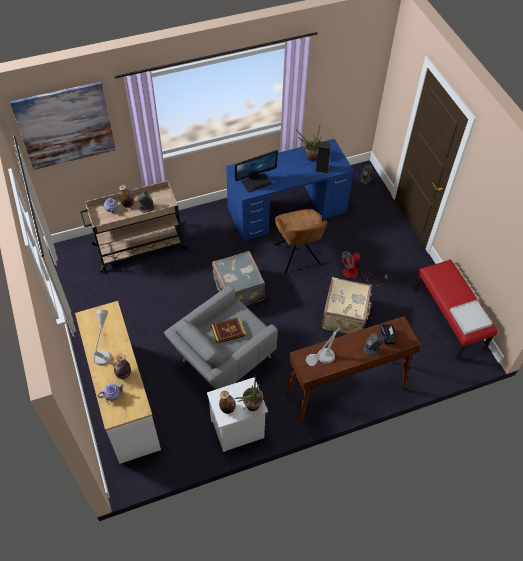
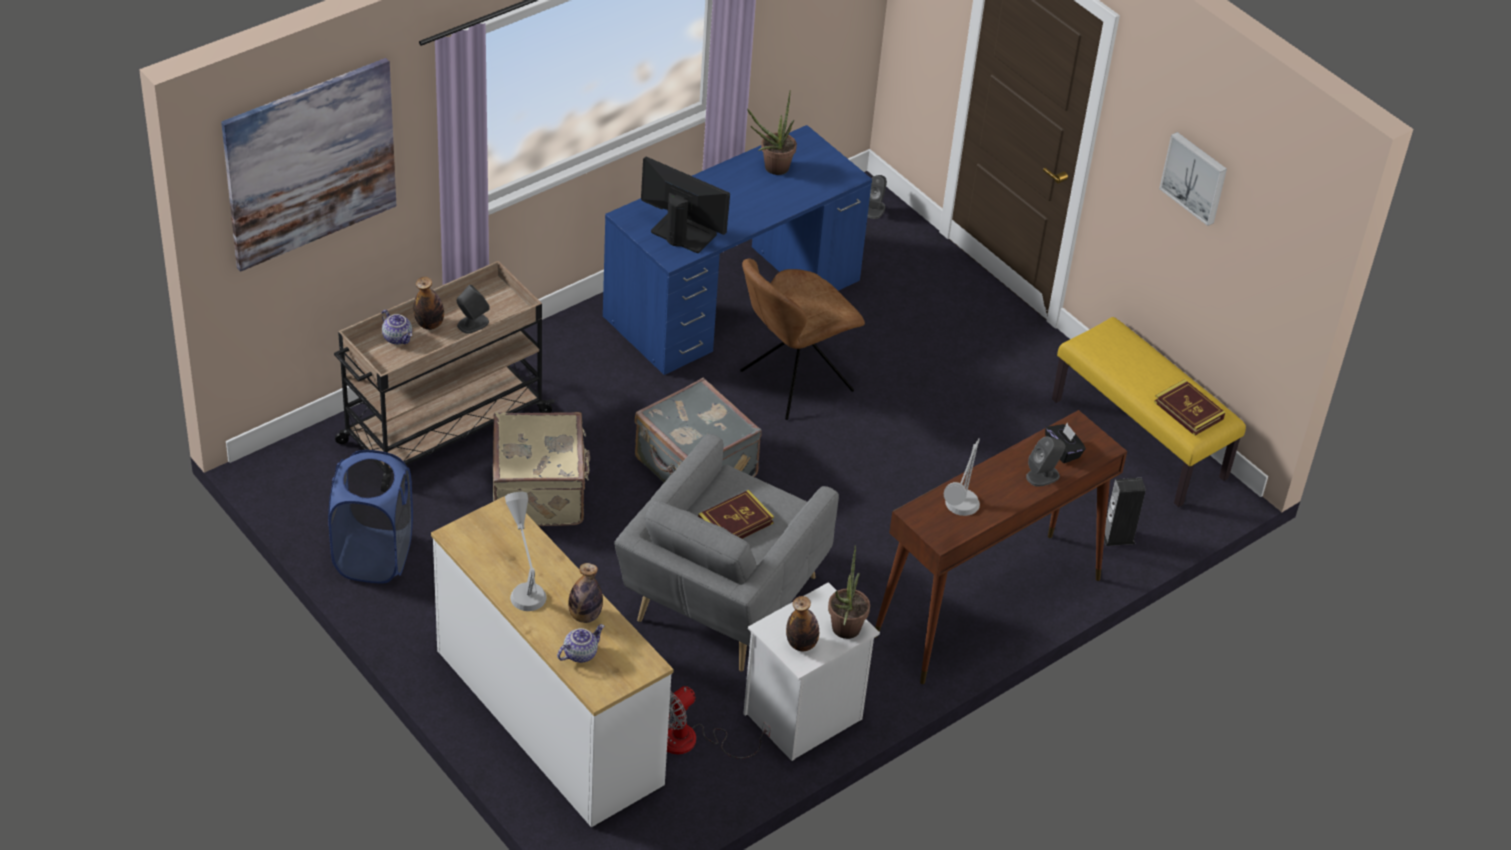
camera: 20 degrees left, 10 degrees down
(85, 302) = (374, 556): none -> blue laundry basket
(256, 182) = (682, 233): monitor -> monitor turned 105 degrees counterclockwise
(298, 256) = (792, 382): brown chair -> brown chair turned 90 degrees clockwise
(322, 169) = (806, 187): speaker -> speaker (1117, 537)
(346, 315) = (935, 472): beige suitcase -> beige suitcase (540, 492)
(356, 274) = (925, 394): fan -> fan (692, 741)
(449, 319) = (1140, 439): red bench -> yellow bench
(470, 318) = (1188, 410): white tray -> book
(496, 209) = (1195, 177): none -> picture

